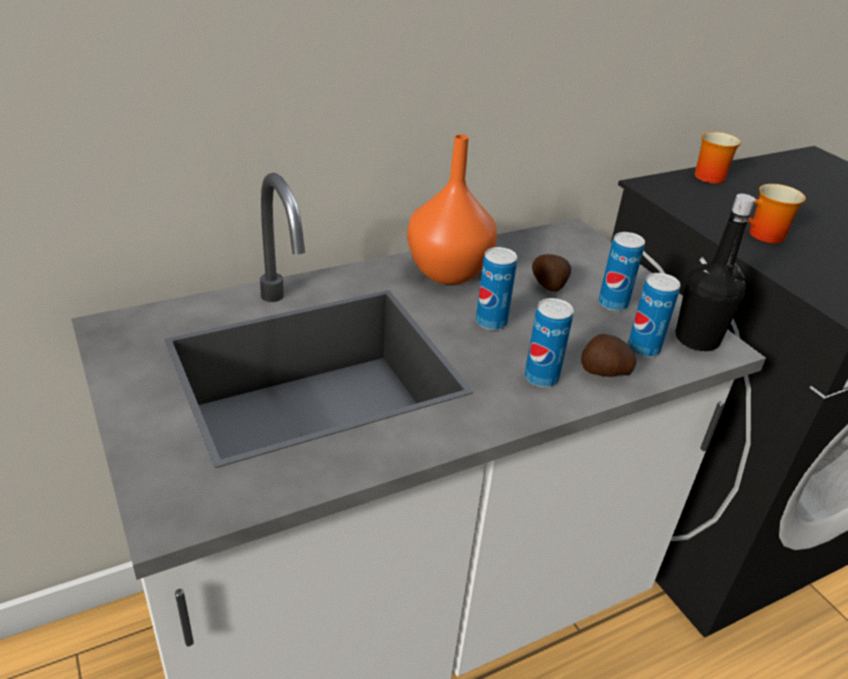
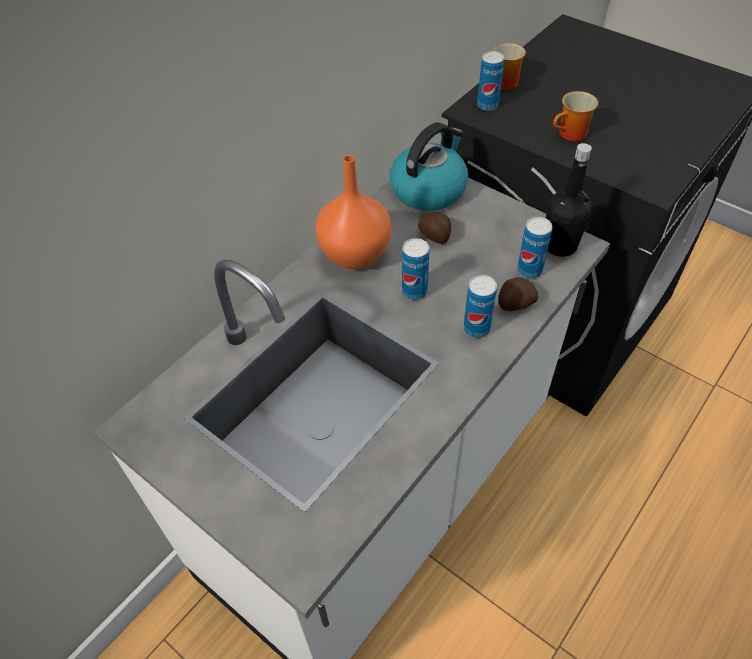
camera: 20 degrees left, 15 degrees up
(569, 246) = (428, 189): none -> kettle
(613, 304) = (488, 236): can -> can (487, 105)

